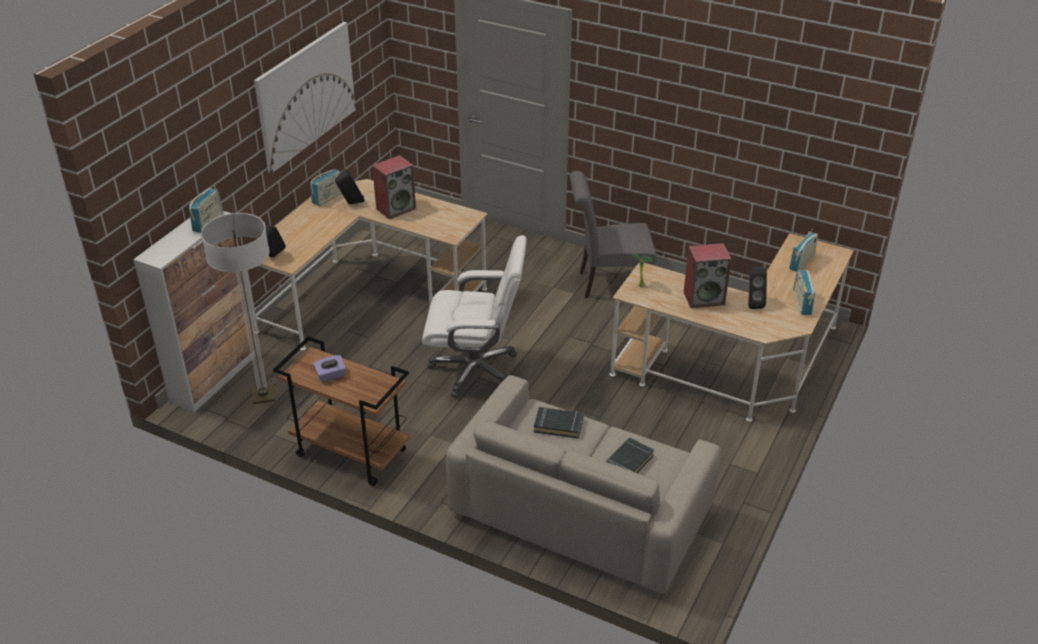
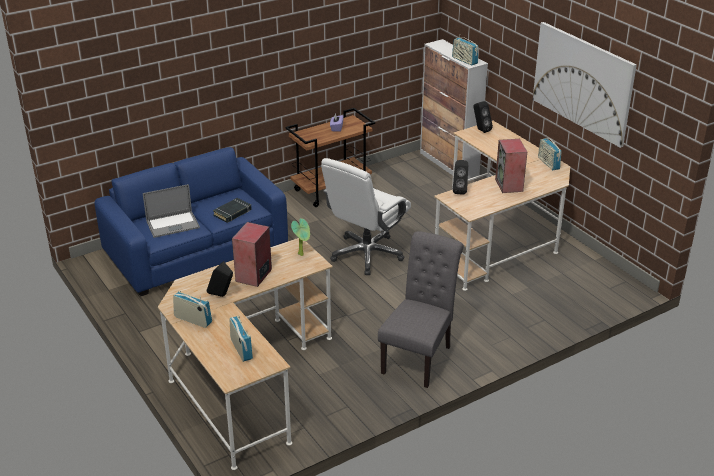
camera: 120 degrees right, 5 degrees down
(263, 395) = (414, 175): floor lamp -> none
(351, 203) = (532, 170): black speaker -> black speaker (460, 190)
(580, 511) = (195, 249): beige sofa -> blue sofa
(628, 462) = (173, 224): black book -> laptop

